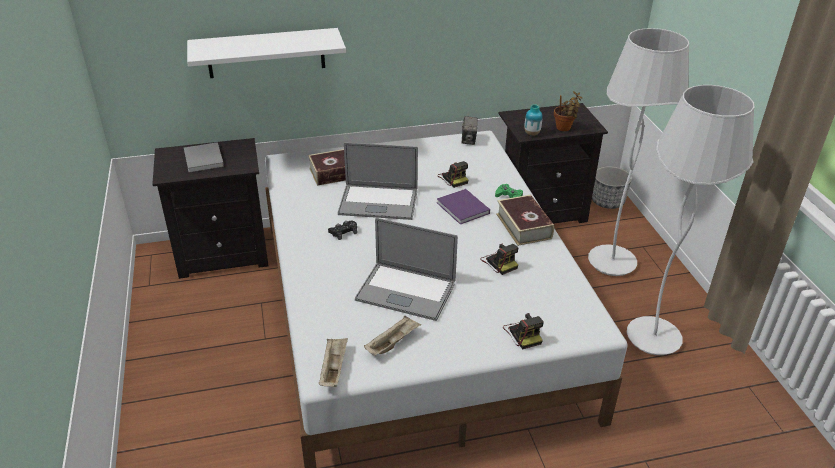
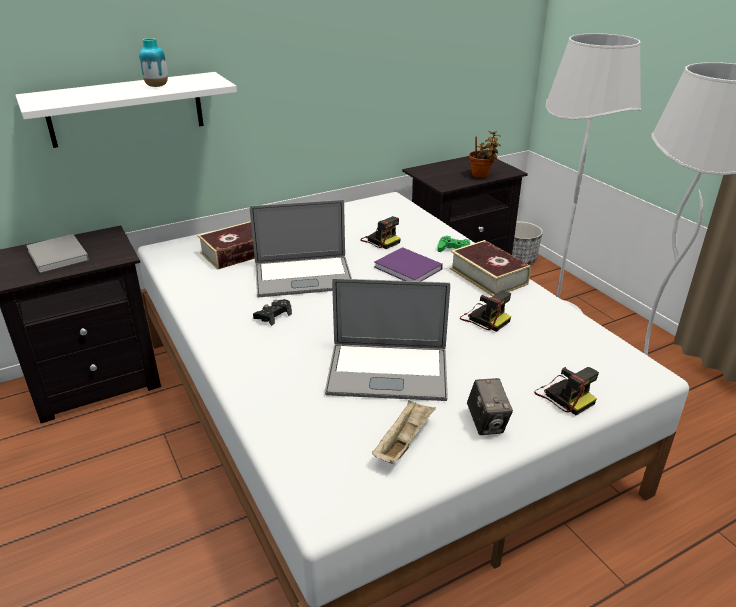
camera: 15 degrees left, 5 degrees down
(333, 369) = (336, 496): beige tray -> none
(469, 140) = (377, 203): camera -> camera (486, 423)
(532, 133) = (450, 183): vase -> vase (157, 86)

